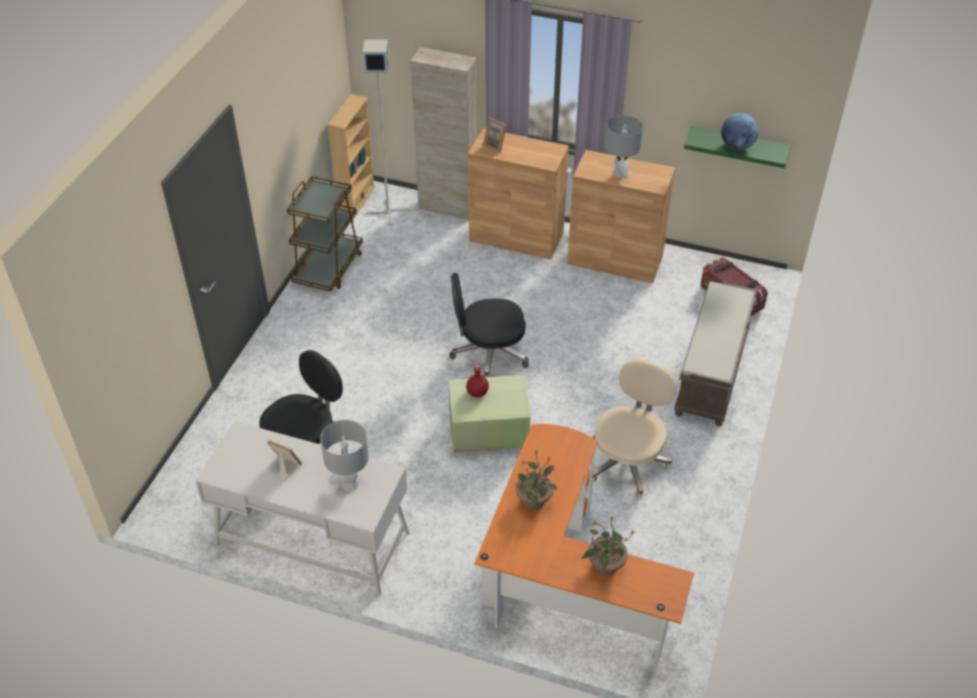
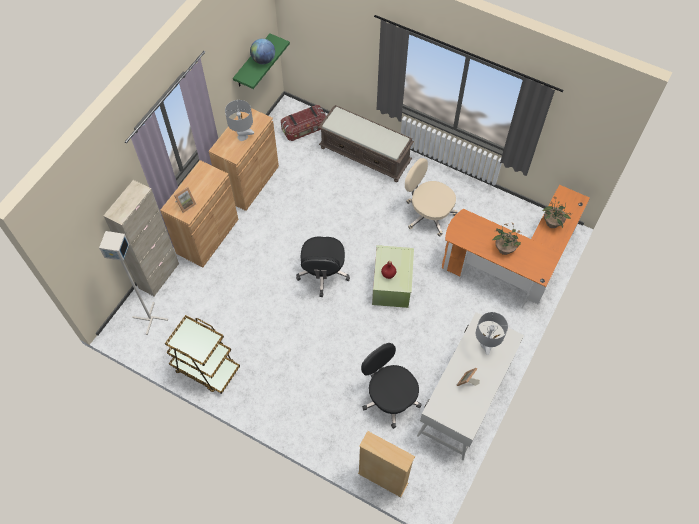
camera: 80 degrees left, 15 degrees up
(356, 200) = (127, 340): beige bookcase -> beige bookcase (382, 478)

